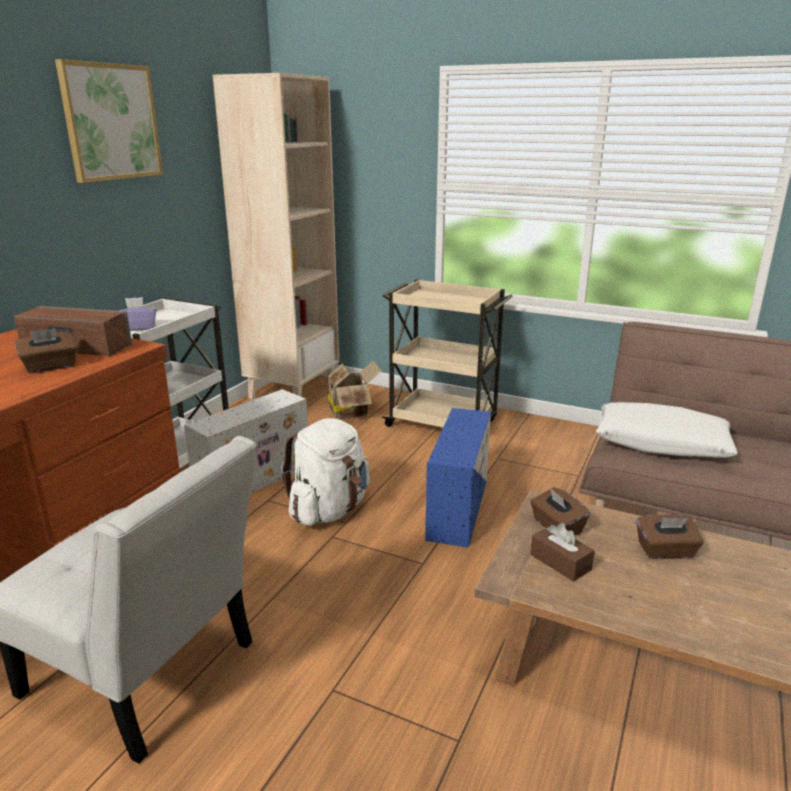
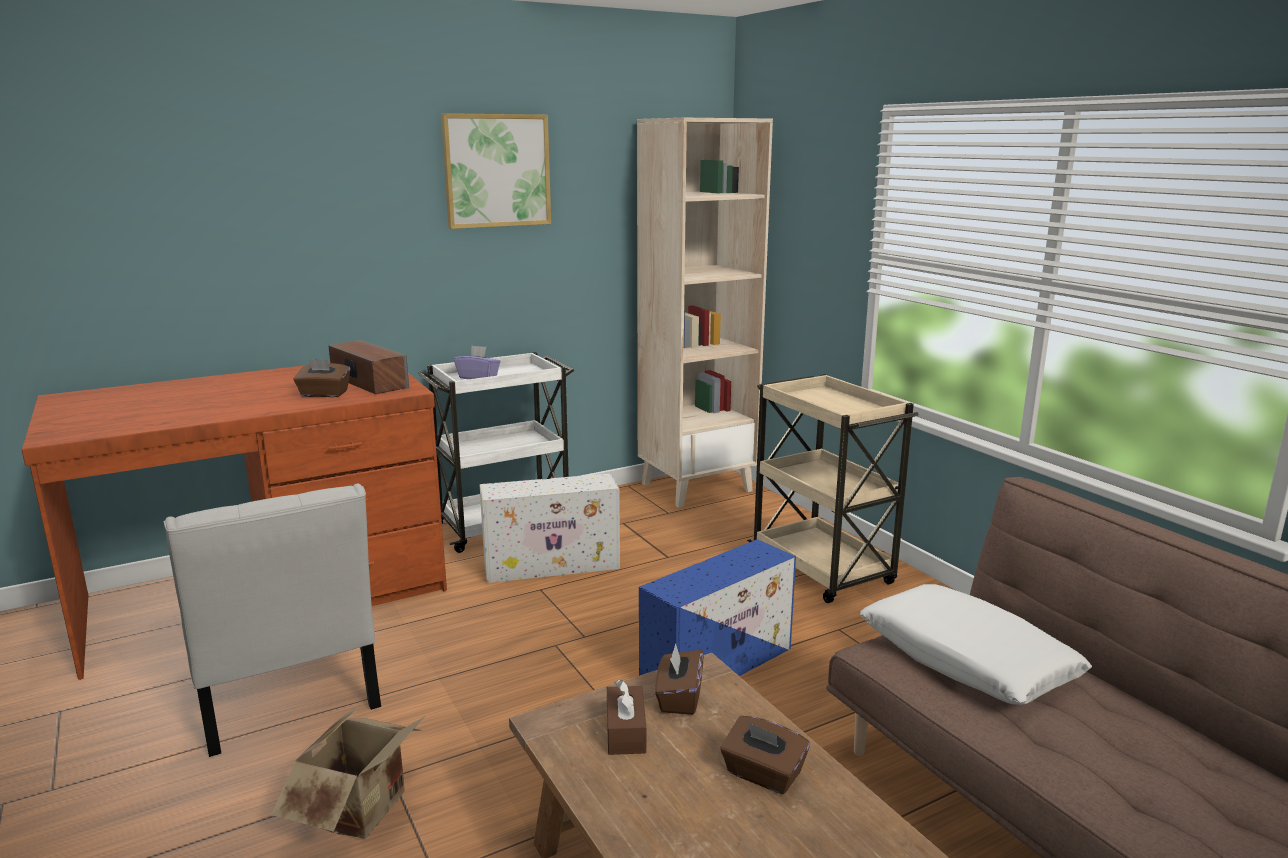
camera: 35 degrees right, 5 degrees down
(329, 510) = (584, 619): white backpack -> none
(351, 411) = (732, 525): cardboard box -> cardboard box (364, 809)

